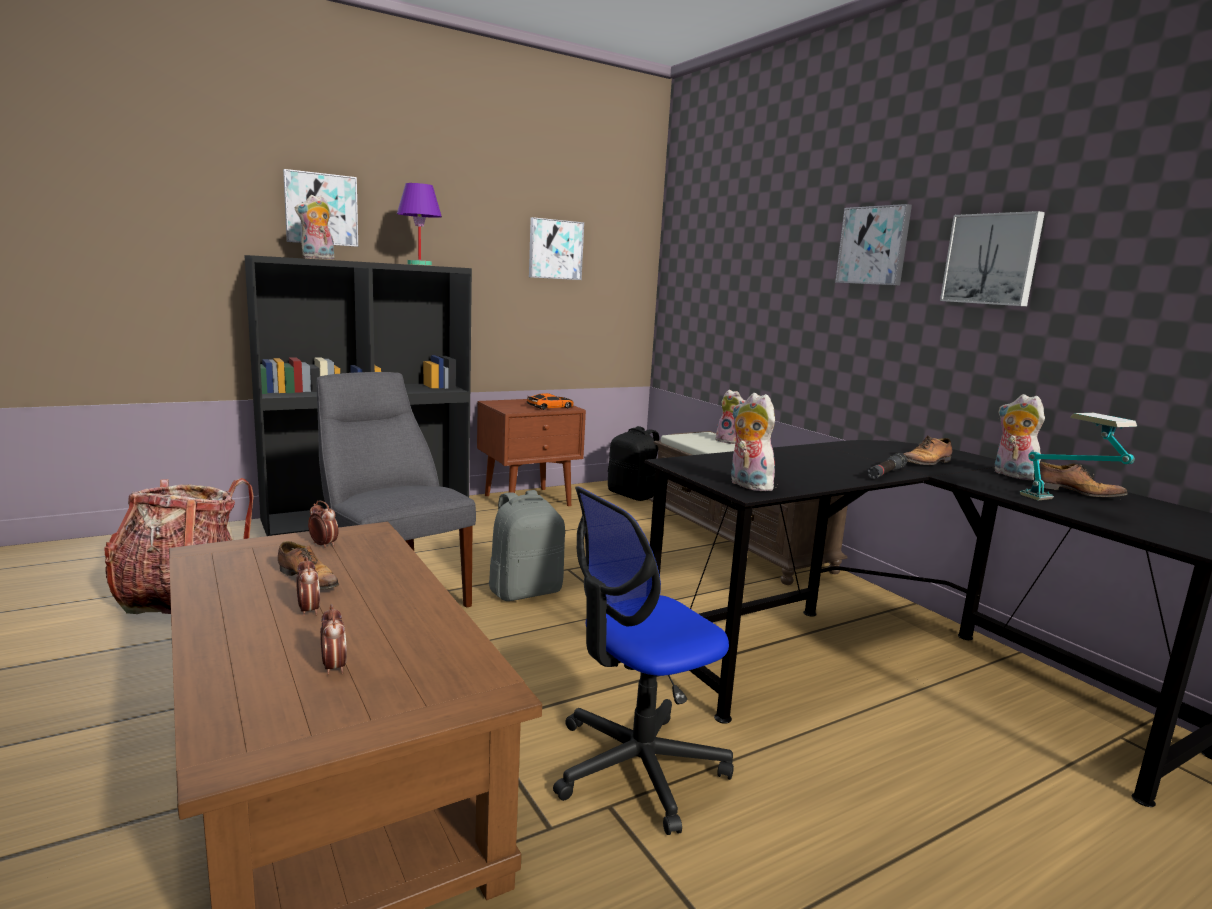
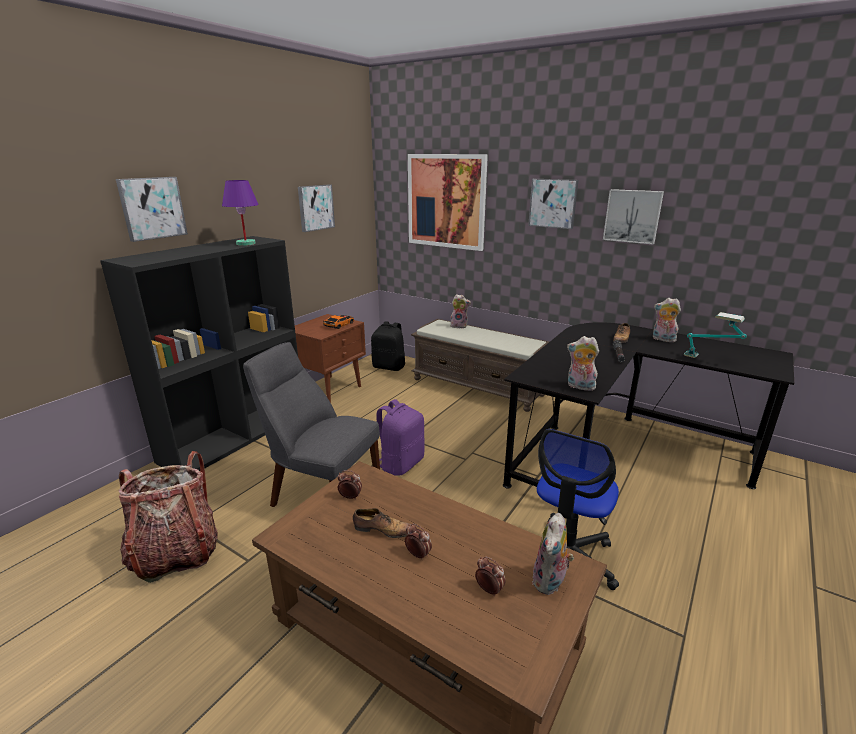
camera: 25 degrees left, 10 degrees up
(317, 258) = (174, 255): plush toy -> plush toy (550, 582)
(525, 591) = (400, 463): grey backpack -> purple backpack
(737, 253) = (446, 201): none -> picture
(1074, 492) = (698, 346): shoe -> none

